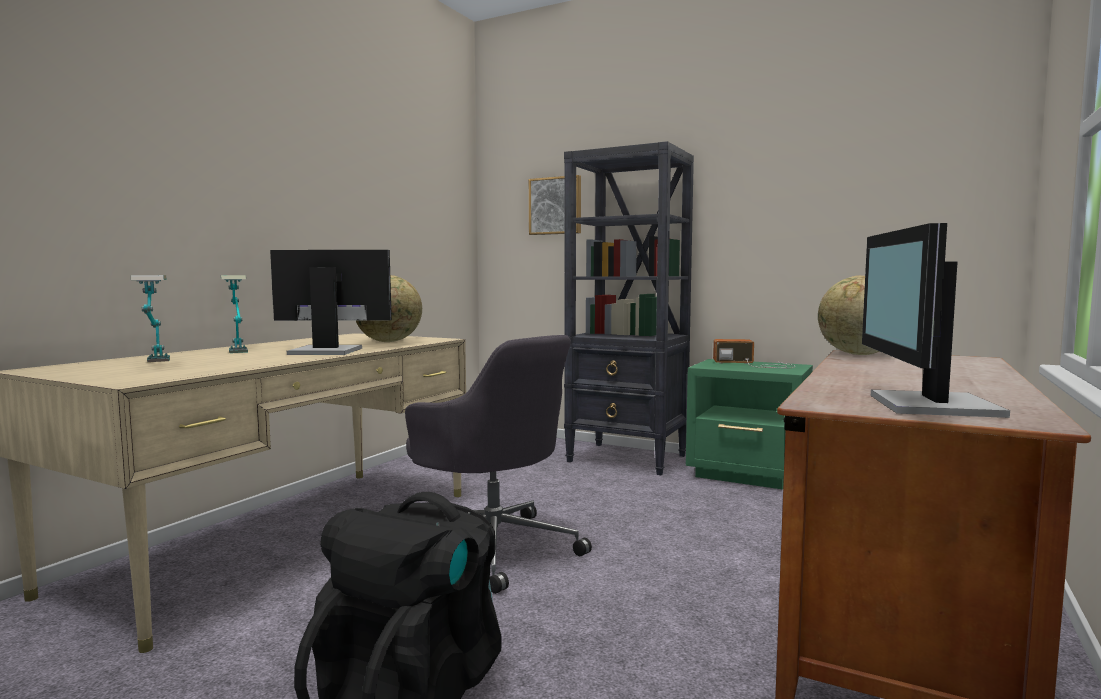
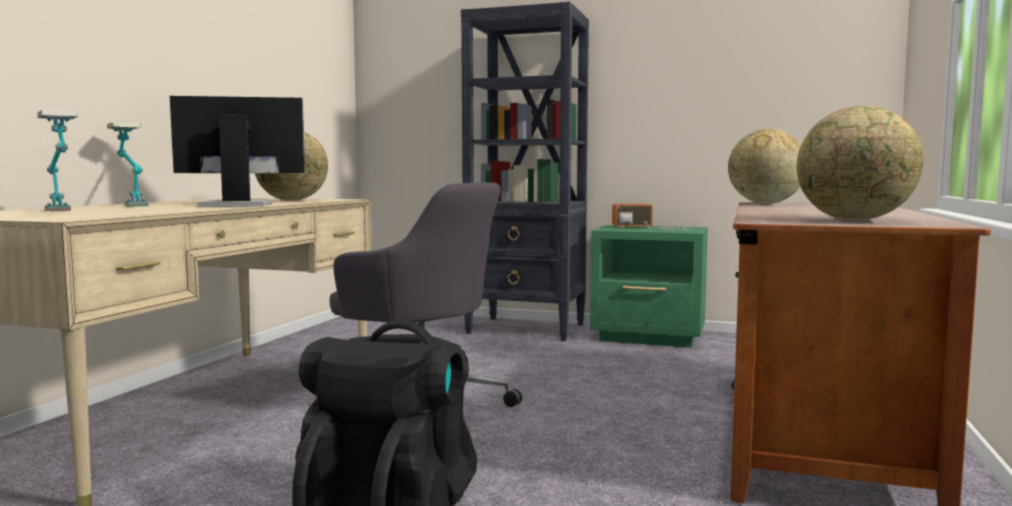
camera: 10 degrees left, 0 degrees up
(556, 206) = (443, 69): picture -> none
(928, 405) = (855, 220): monitor -> globe

